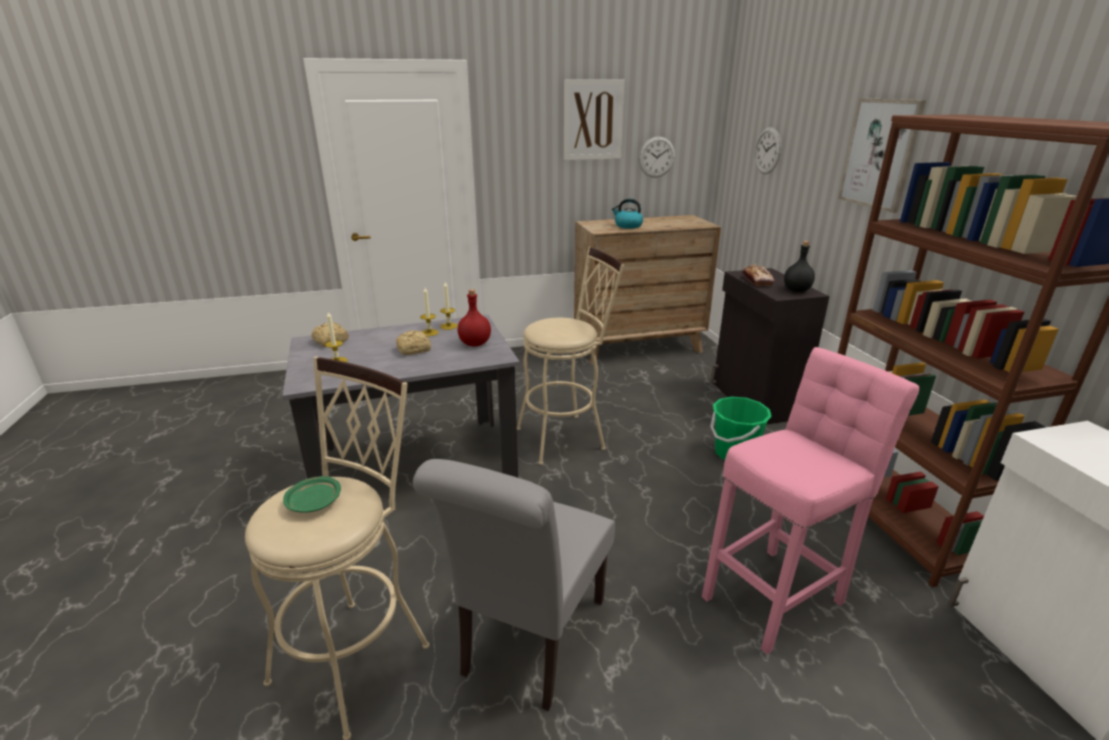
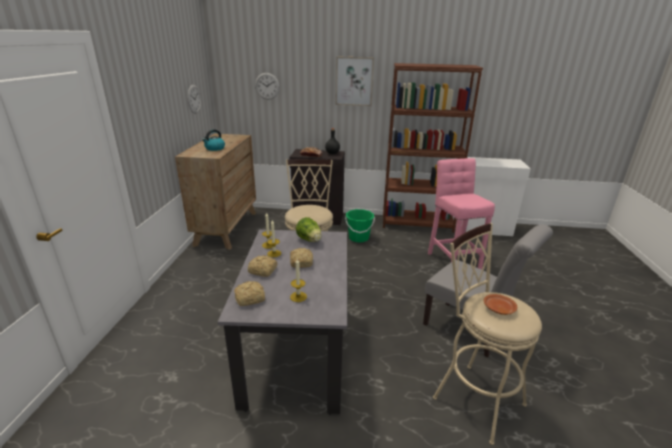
camera: 70 degrees left, 0 degrees up
(314, 502) = (498, 308): green plate -> brown plate
(387, 335) = (263, 271): none -> bread
(475, 343) = (310, 240): red bottle -> lettuce
(593, 120) = (165, 77): picture -> none

